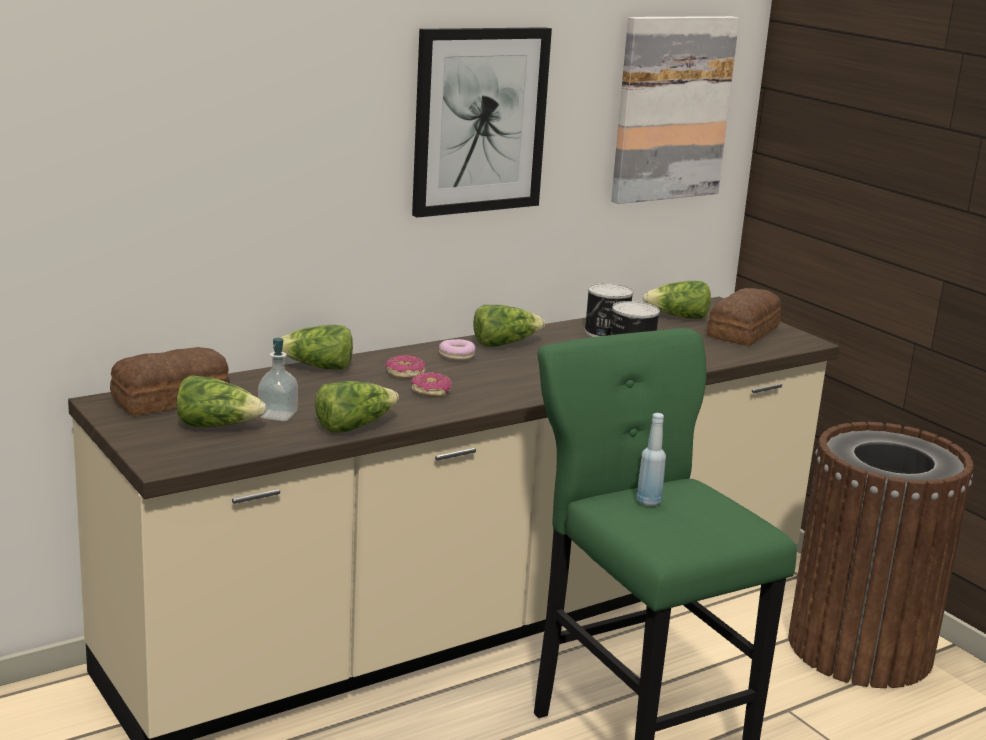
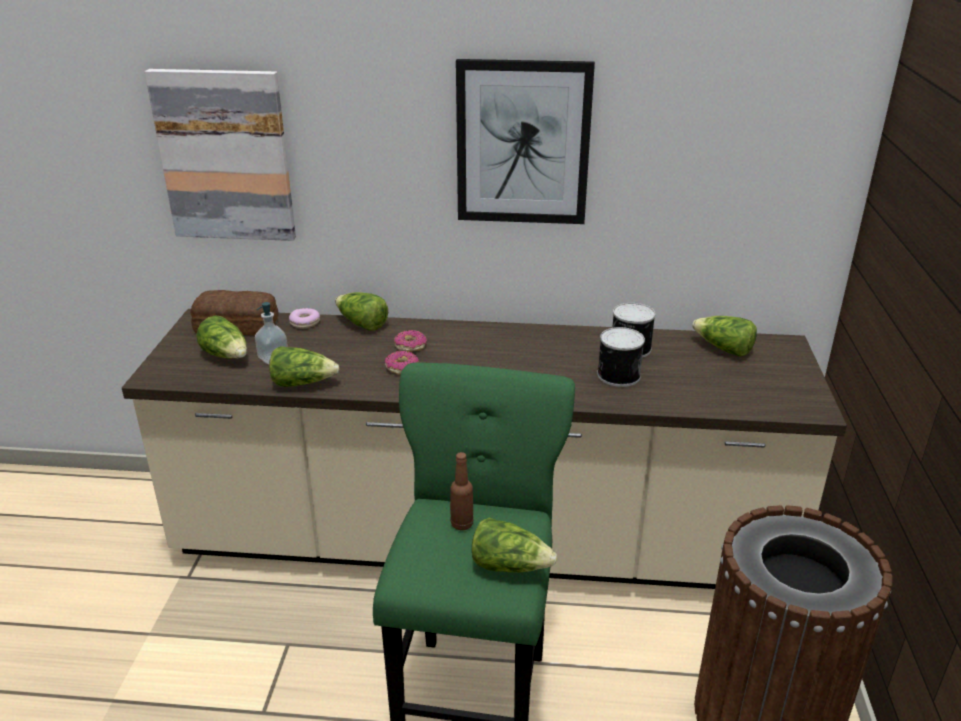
camera: 40 degrees right, 10 degrees up
(457, 355) = (473, 339): donut -> donut (305, 322)
(504, 344) = (527, 338): lettuce -> lettuce (509, 565)
(648, 501) = (462, 524): blue bottle -> brown bottle
(671, 108) = (751, 148): picture -> picture (225, 156)
(745, 331) = (766, 381): bread -> none

